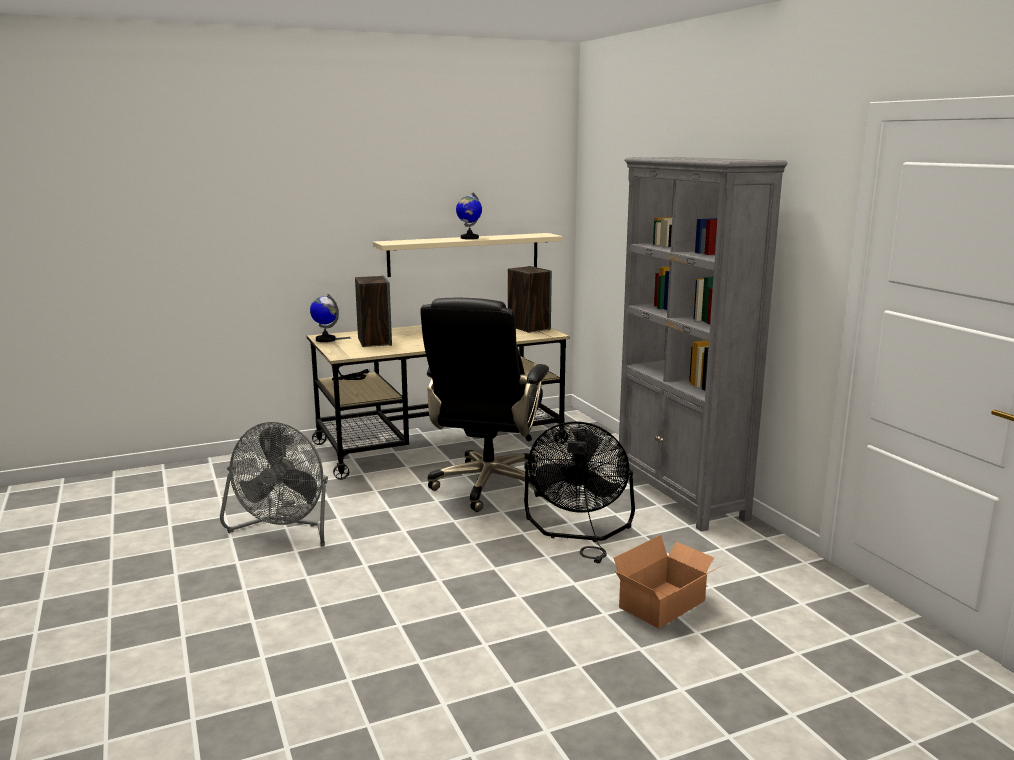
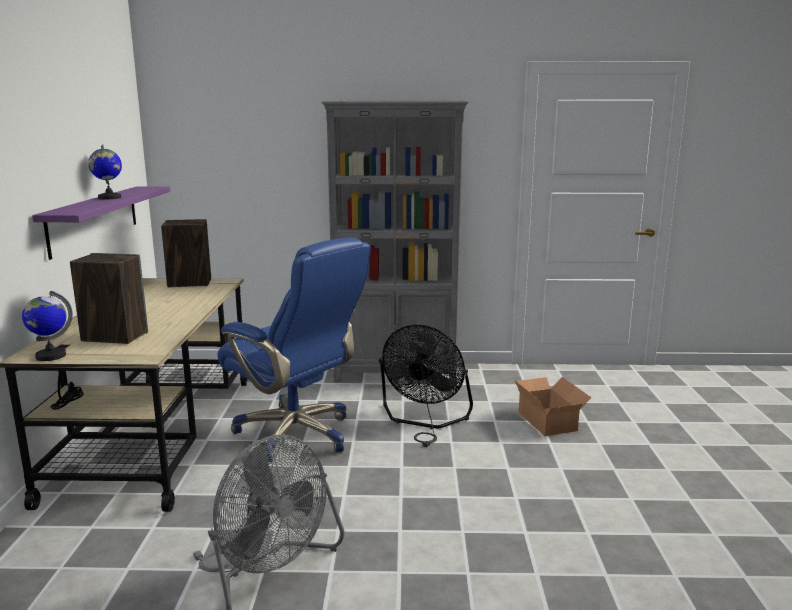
camera: 65 degrees left, 0 degrees up
(464, 254) = (95, 219): beige shelf -> purple shelf
(486, 488) = (296, 436): black office chair -> blue office chair
(579, 532) = (422, 420): black fan -> black fan turned 75 degrees clockwise

